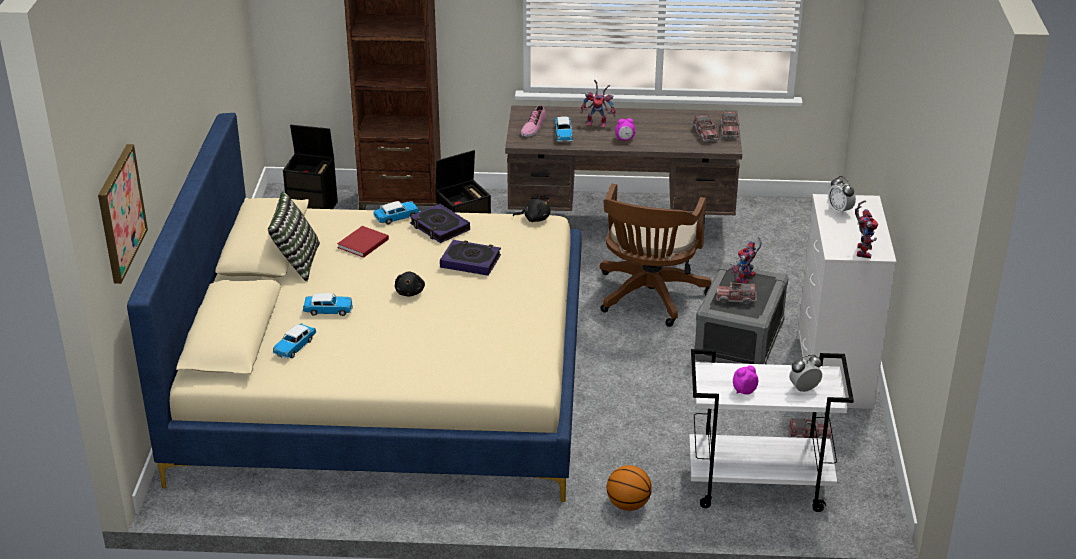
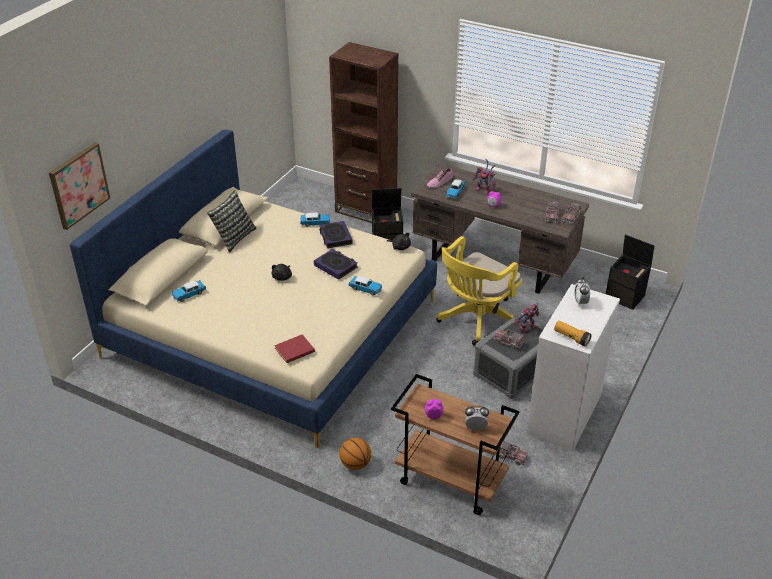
camera: 25 degrees right, 5 degrees up
(313, 208) = (311, 199): black storage box -> black storage box (625, 297)
(328, 310) = (226, 276): toy car -> toy car (365, 289)
(362, 244) = (280, 236): red book -> red book (293, 350)
(649, 298) = (475, 320): brown office chair -> yellow office chair
(757, 486) = (449, 481): white cart -> brown cart
(862, 250) = (571, 338): toy robot -> flashlight

